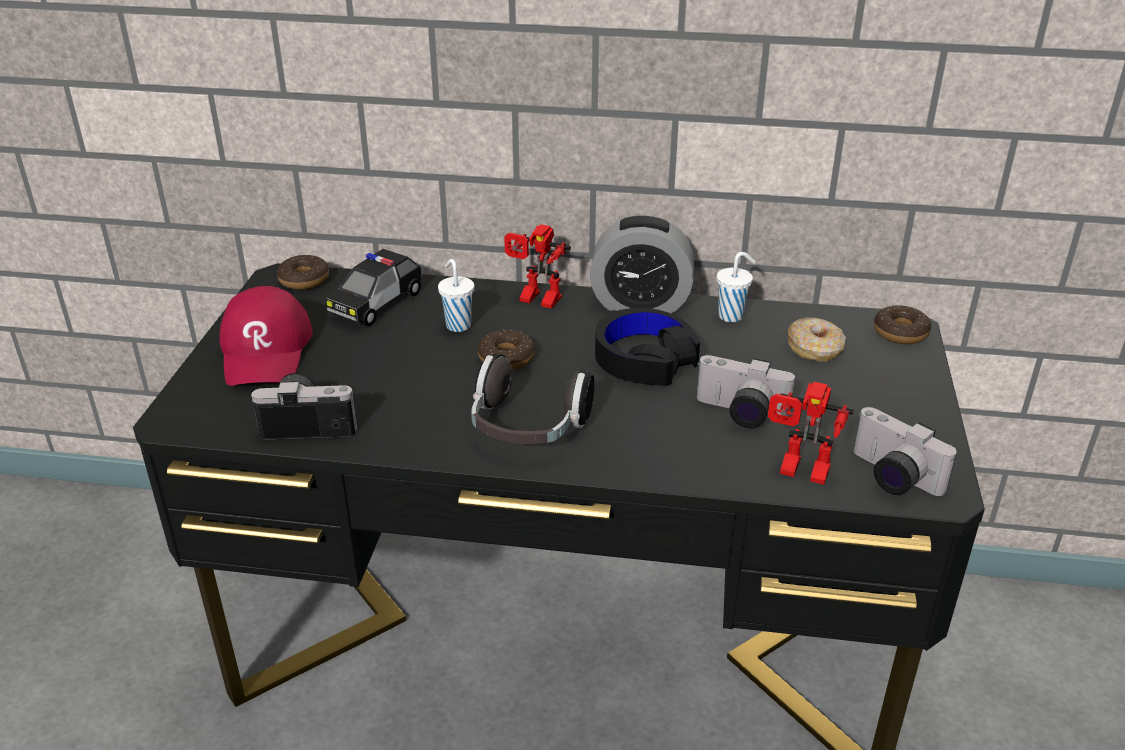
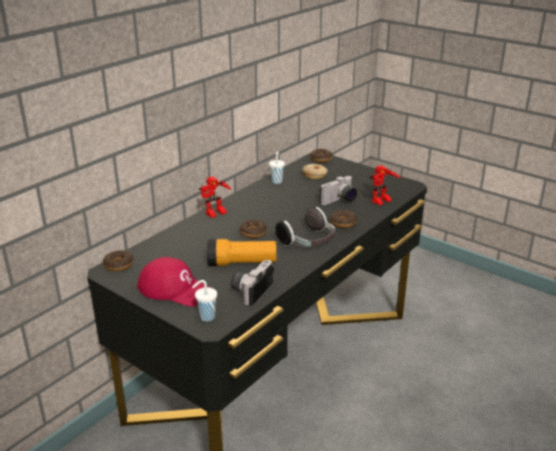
camera: 60 degrees left, 5 degrees down
(377, 303) = (169, 251): toy car -> none
(391, 382) = (242, 263): none -> flashlight
(457, 325) = (213, 236): white cup -> white cup (206, 317)
(640, 303) = (246, 194): alarm clock -> none
(644, 359) = (286, 206): black headphones -> none
(646, 447) = (343, 223): none -> donut
(890, 477) = (397, 189): camera -> none

